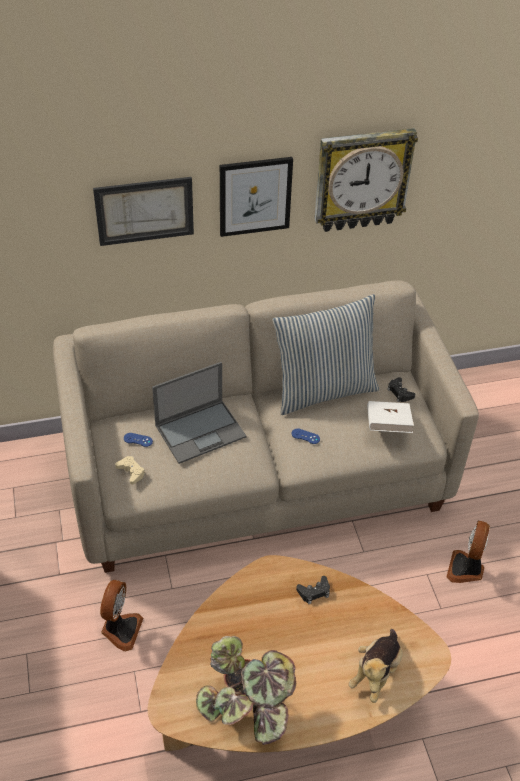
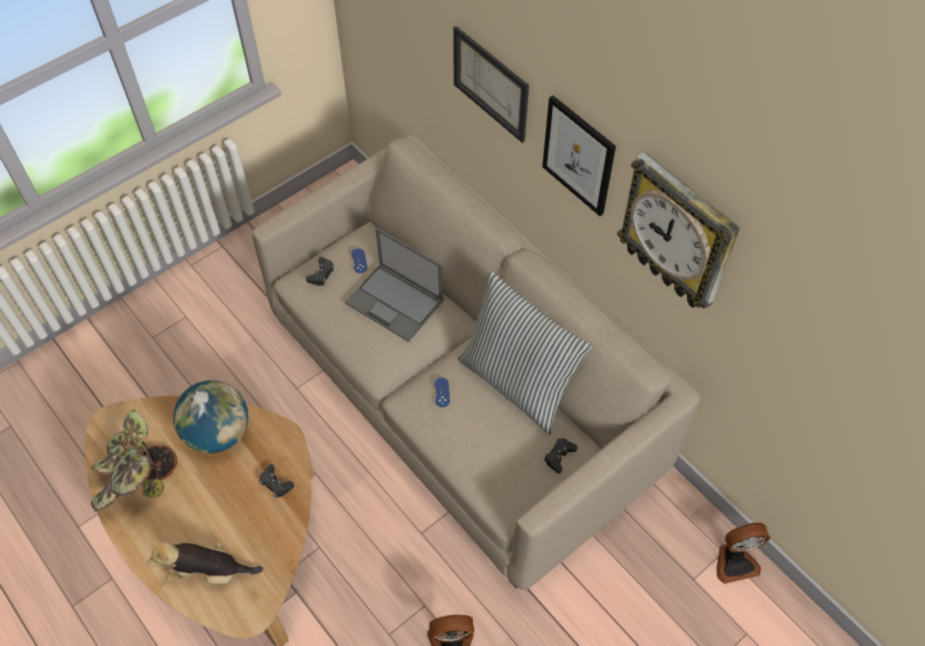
camera: 65 degrees right, 10 degrees up
(120, 629) = (237, 370): fan -> fan (734, 561)
(131, 472) = (321, 274): beige game controller -> black game controller
(237, 619) = (218, 433): none -> globe
(387, 426) = (500, 462): white book -> none

